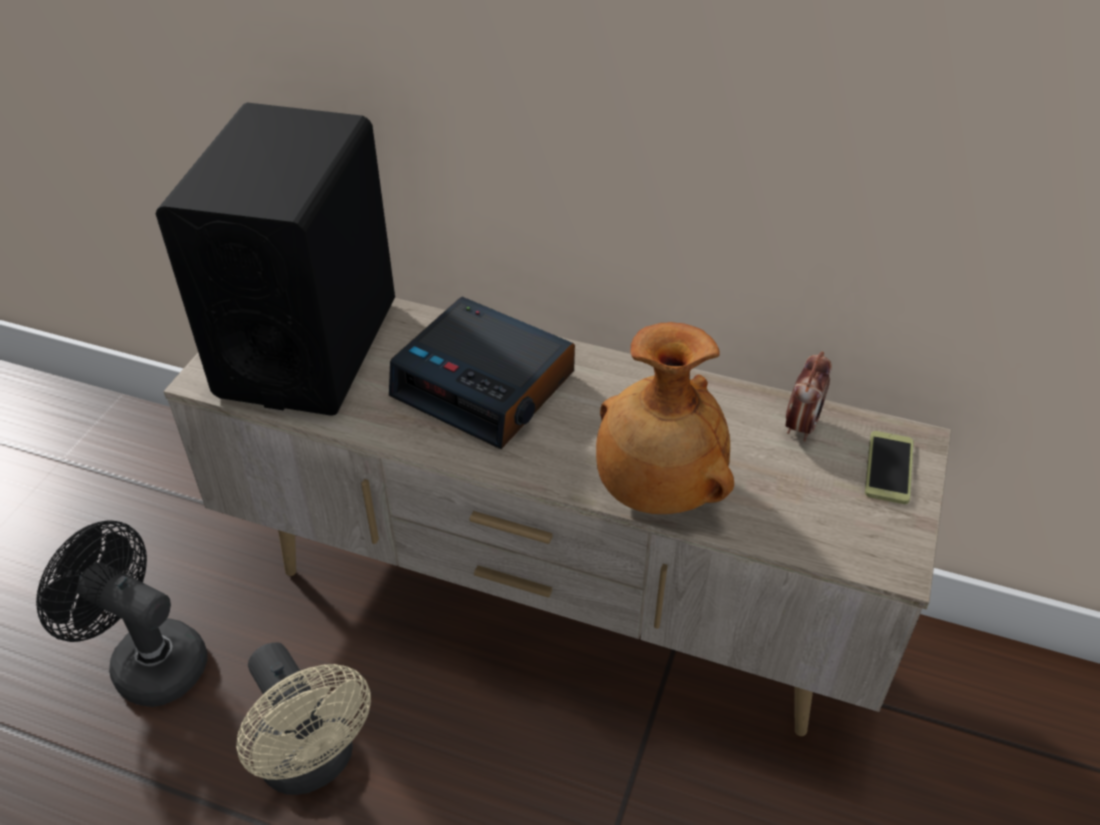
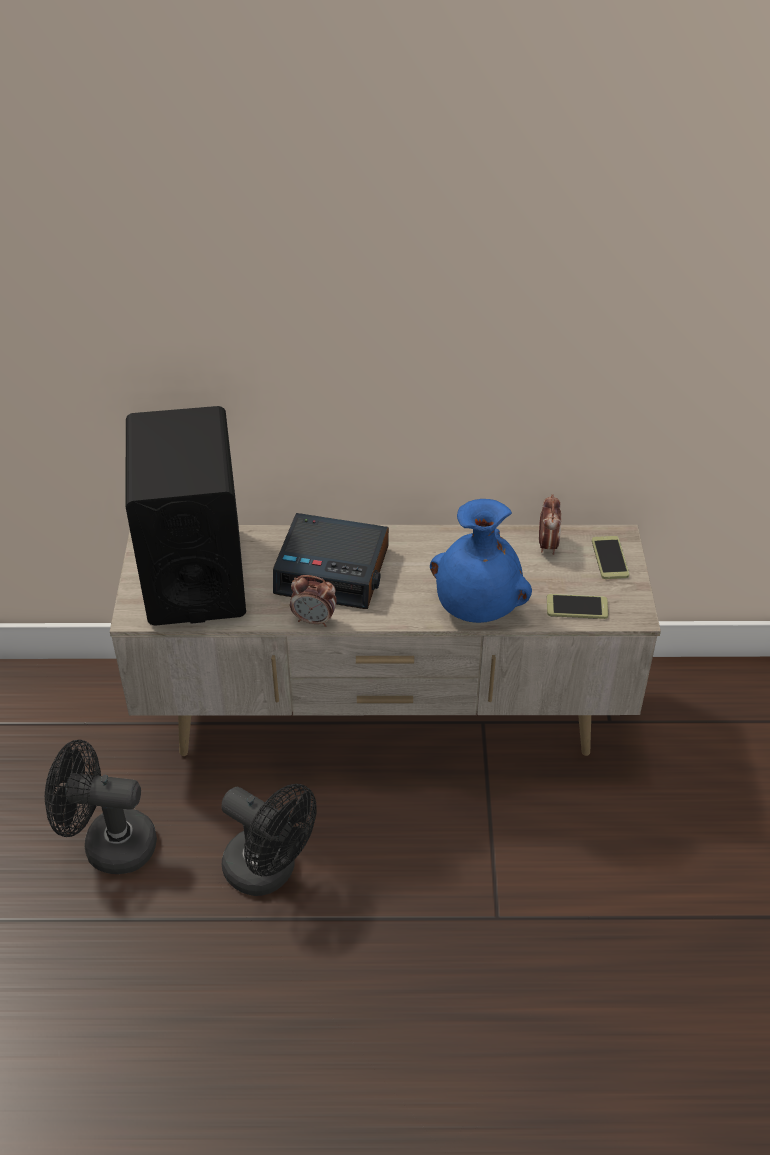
camera: 20 degrees left, 0 degrees up
(313, 763) = (269, 871): beige fan -> black fan
(424, 445) = (314, 620): none -> alarm clock
(656, 490) = (477, 608): brown vase -> blue vase
(808, 528) = (577, 607): none -> phone

